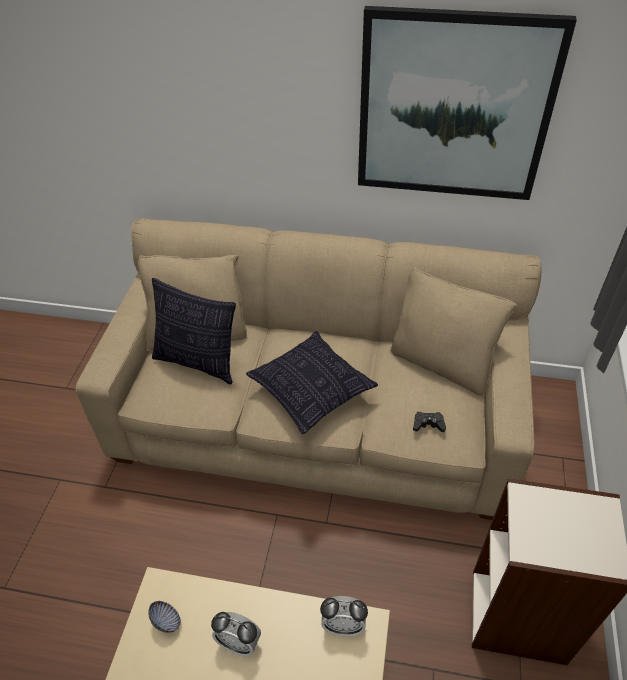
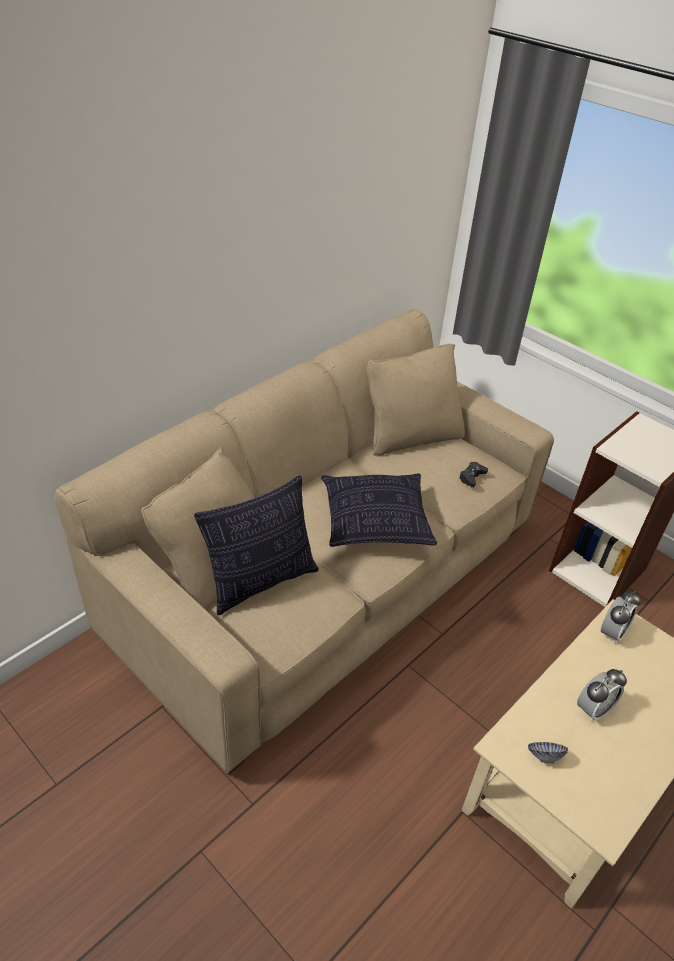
camera: 60 degrees left, 5 degrees down
(453, 108) = (343, 198): picture -> none

